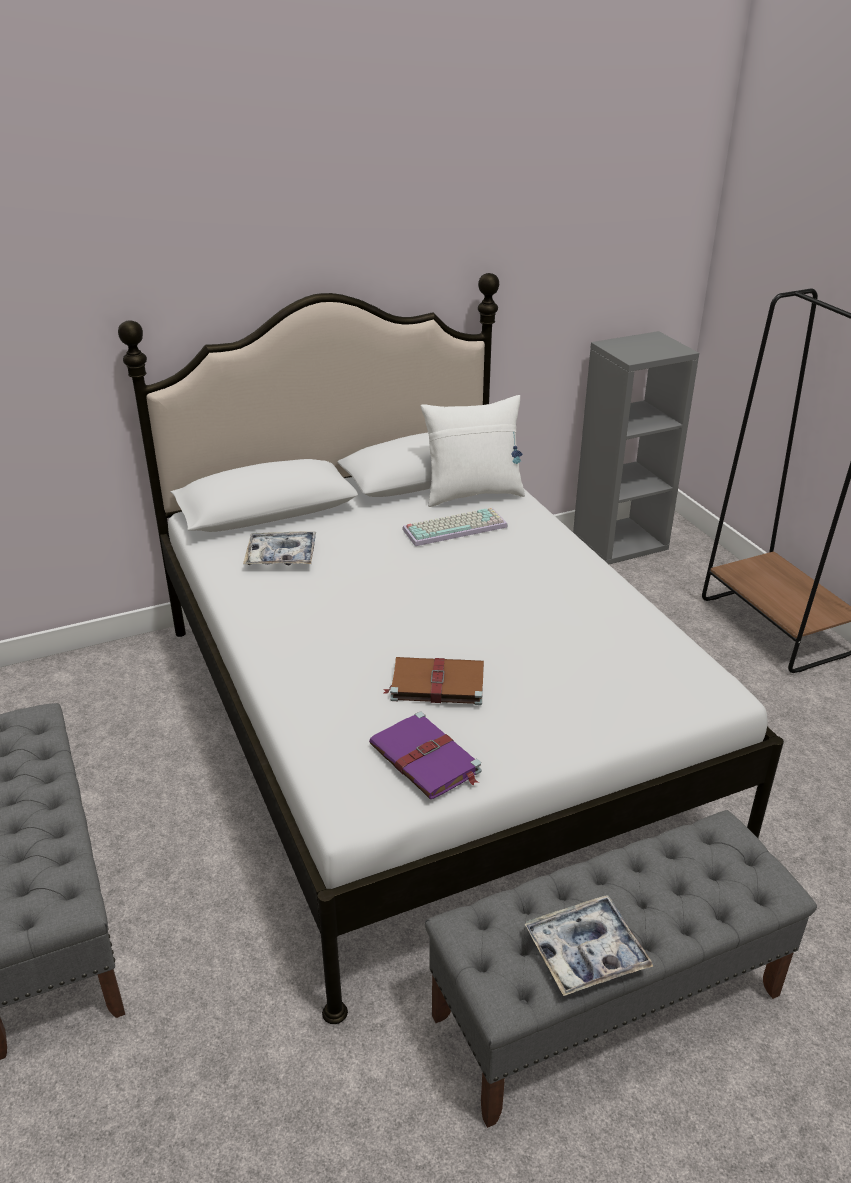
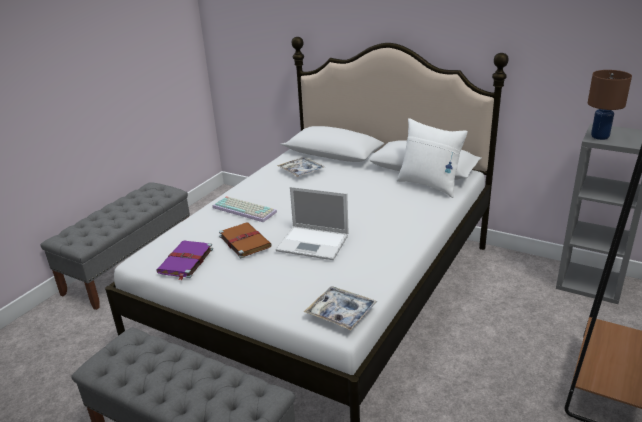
camera: 55 degrees right, 5 degrees down
(455, 527) = (388, 194): keyboard -> keyboard (245, 209)
(511, 631) = (314, 243): none -> laptop
(586, 952) = (136, 378): tray -> tray (341, 313)
(633, 355) = (600, 137): none -> brown table lamp

